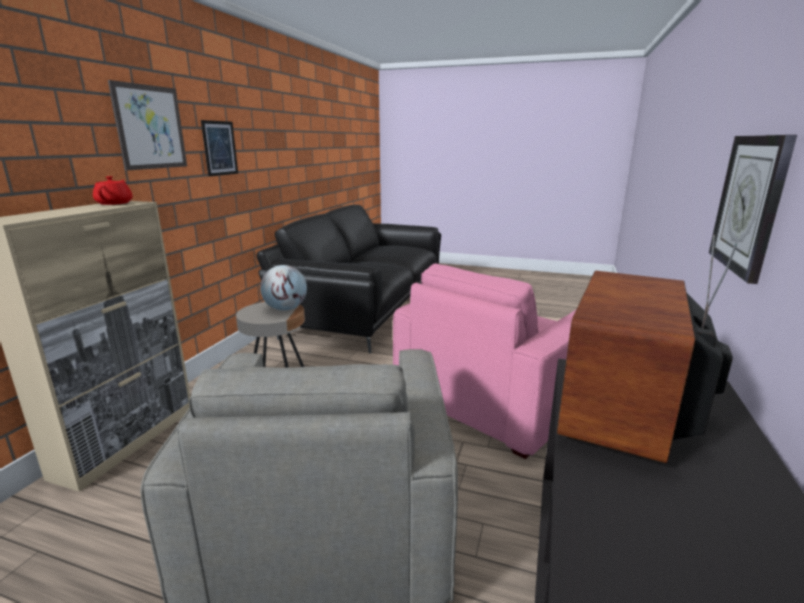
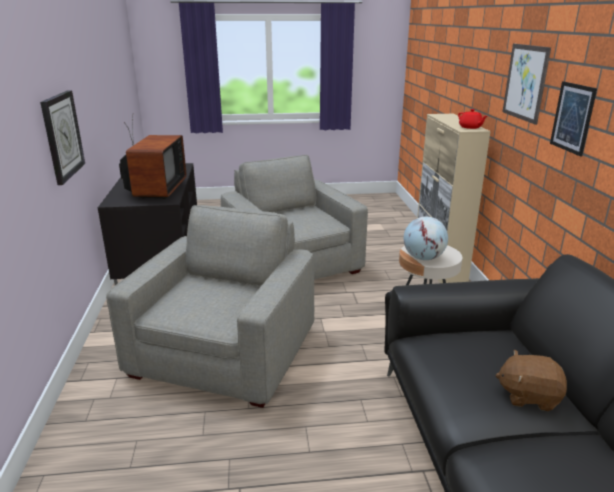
camera: 155 degrees right, 5 degrees up
(362, 263) = (528, 396): none -> brown plush toy
(495, 397) = (224, 352): pink armchair -> grey armchair

